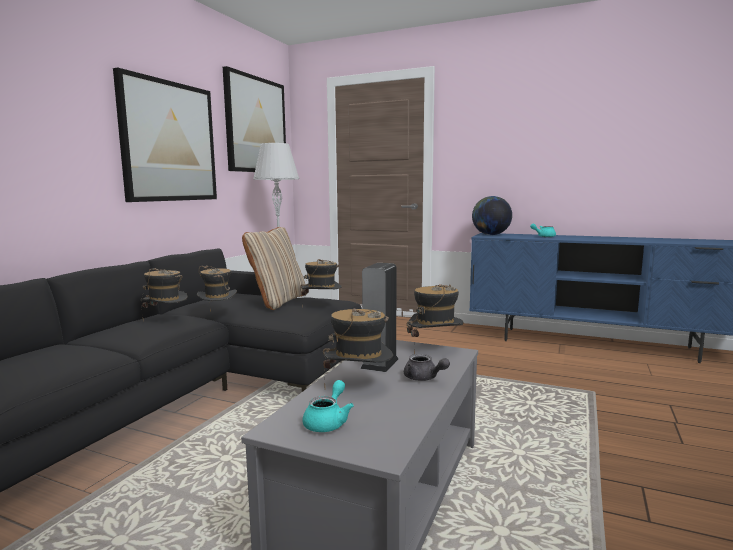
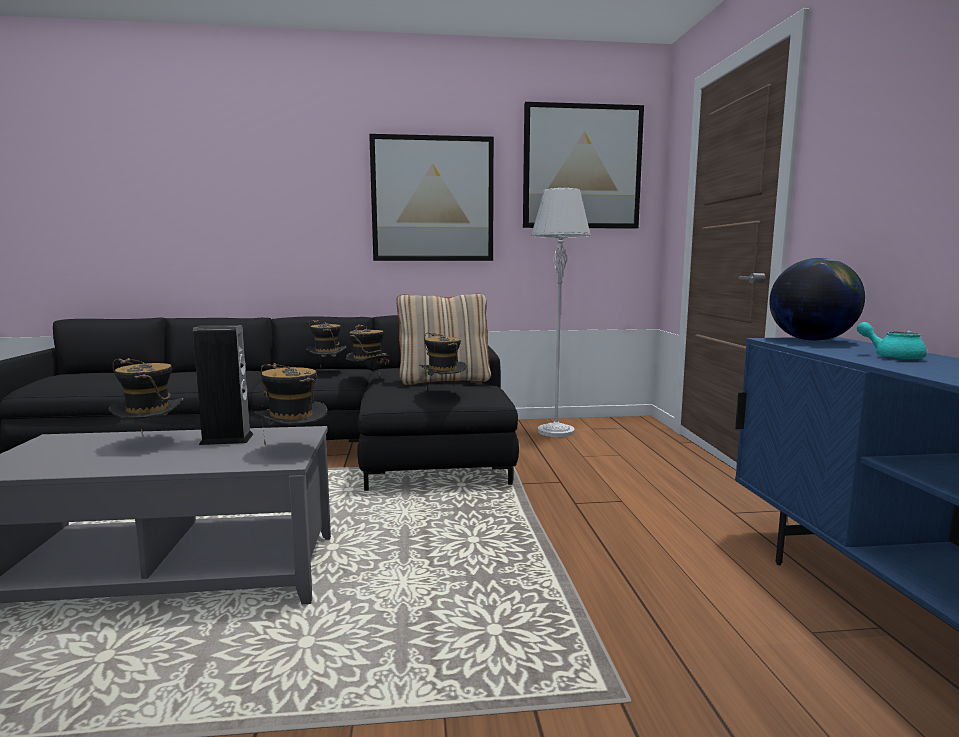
camera: 60 degrees right, 0 degrees up
(328, 422) = (61, 448): turquoise teapot -> none
(424, 378) = (179, 459): grey teapot -> none

